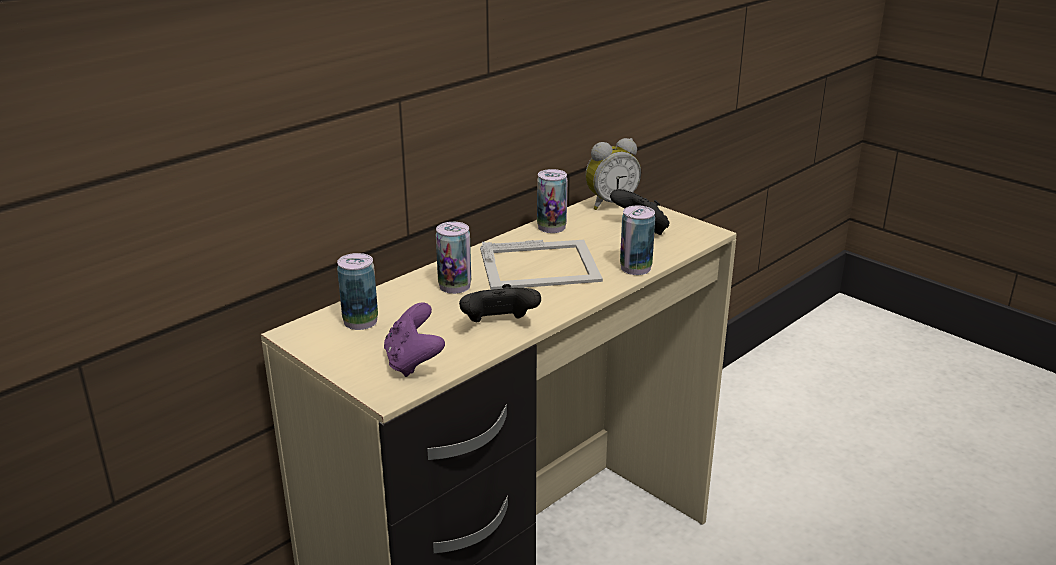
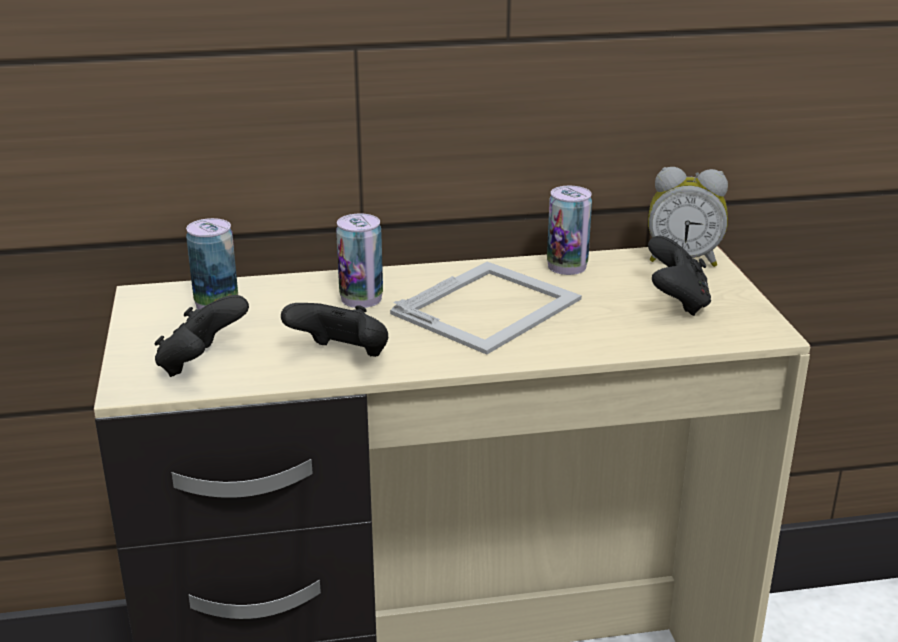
camera: 35 degrees right, 0 degrees up
(413, 362) = (201, 364): purple game controller -> black game controller
(541, 265) = (489, 306): picture frame -> picture frame turned 75 degrees counterclockwise
(635, 268) = (600, 346): can -> none

